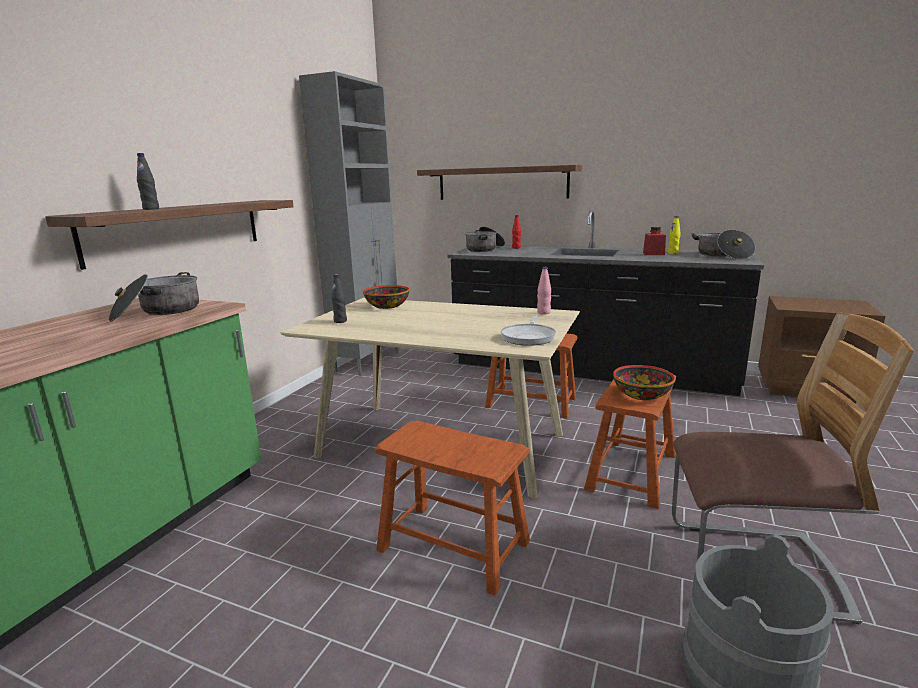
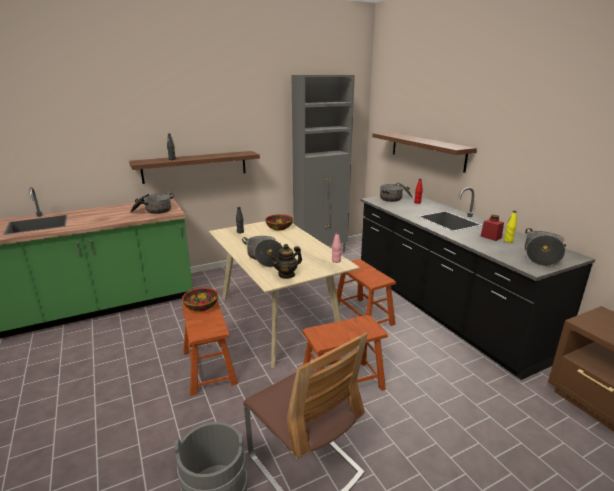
camera: 40 degrees right, 5 degrees up
(454, 332) = (264, 258): none -> cooking pot
(529, 337) = (286, 275): frying pan -> teapot
(641, 394) = (335, 335): bowl -> bowl (201, 307)

